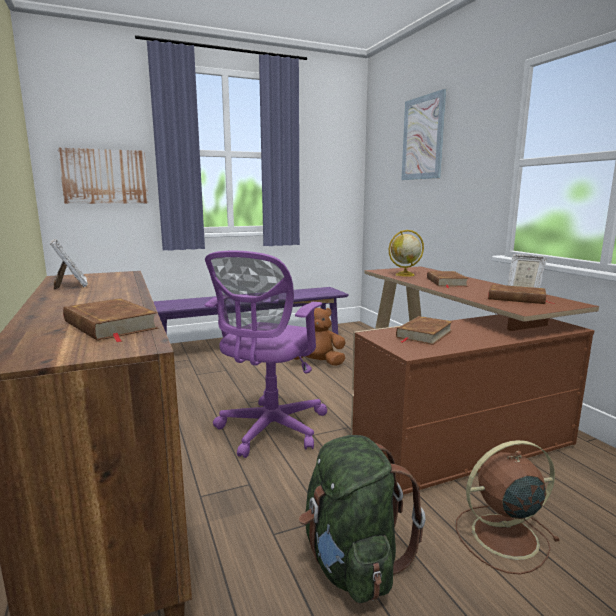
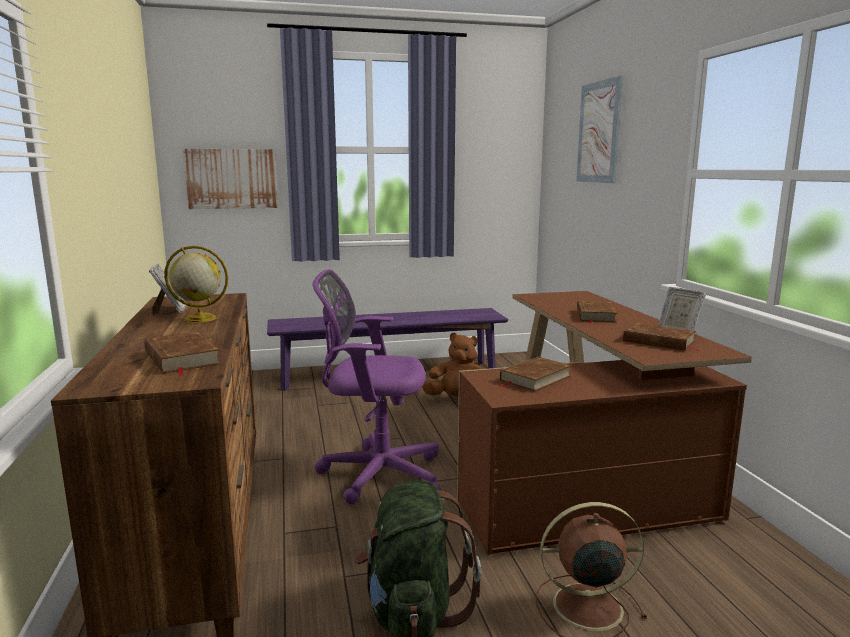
camera: 10 degrees right, 0 degrees up
(269, 430) = (376, 473): purple office chair -> purple office chair turned 60 degrees clockwise
(404, 275) = (554, 303): globe -> globe (199, 319)

